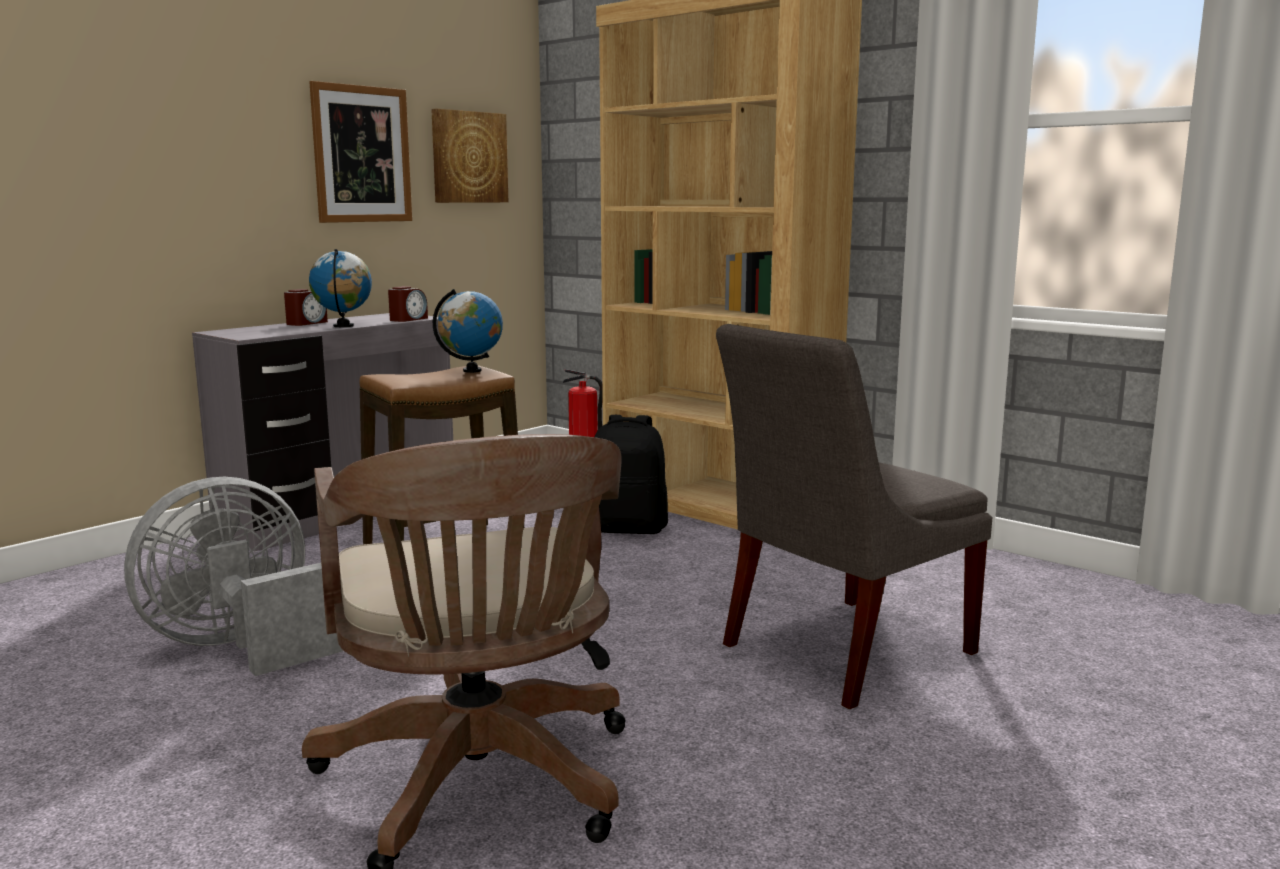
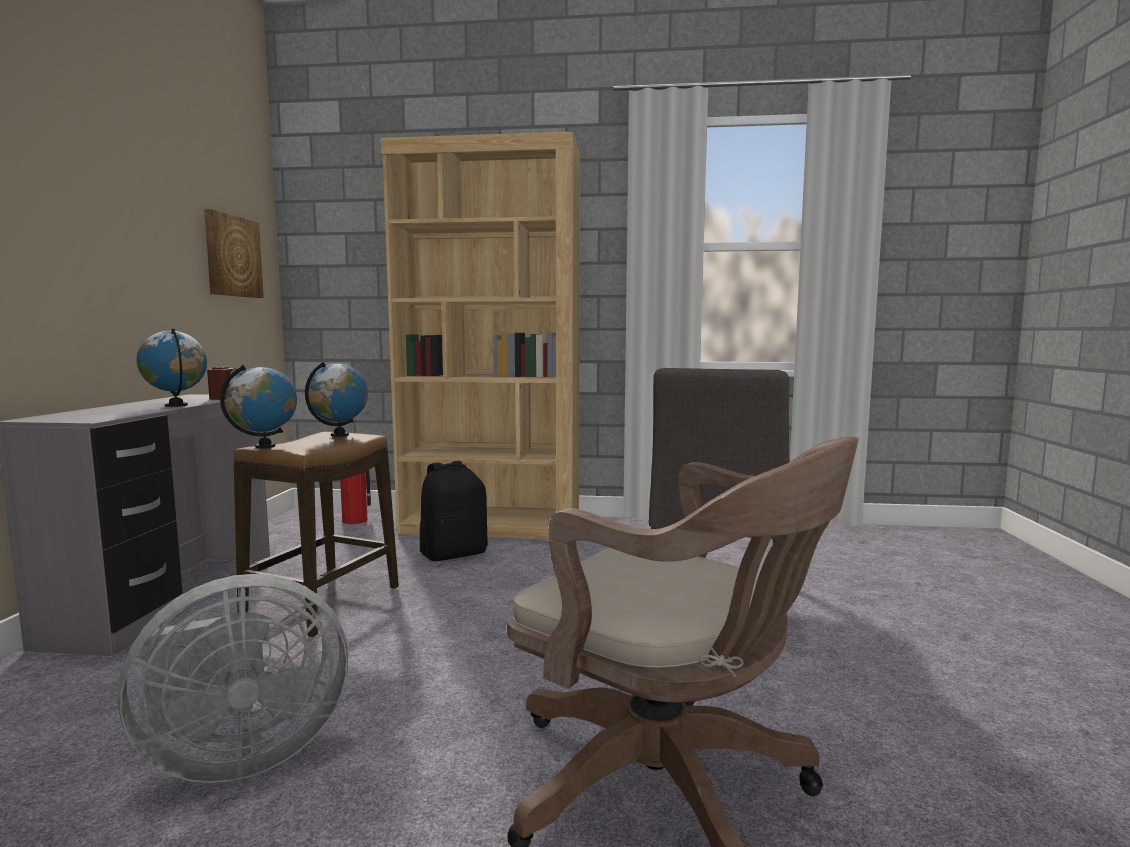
camera: 35 degrees left, 5 degrees down
(240, 646) = (238, 757): grey fan -> grey fan turned 135 degrees counterclockwise
(306, 323) = (122, 406): alarm clock -> none
(362, 154) = (151, 242): picture -> none
(383, 376) = (265, 446): none -> globe

